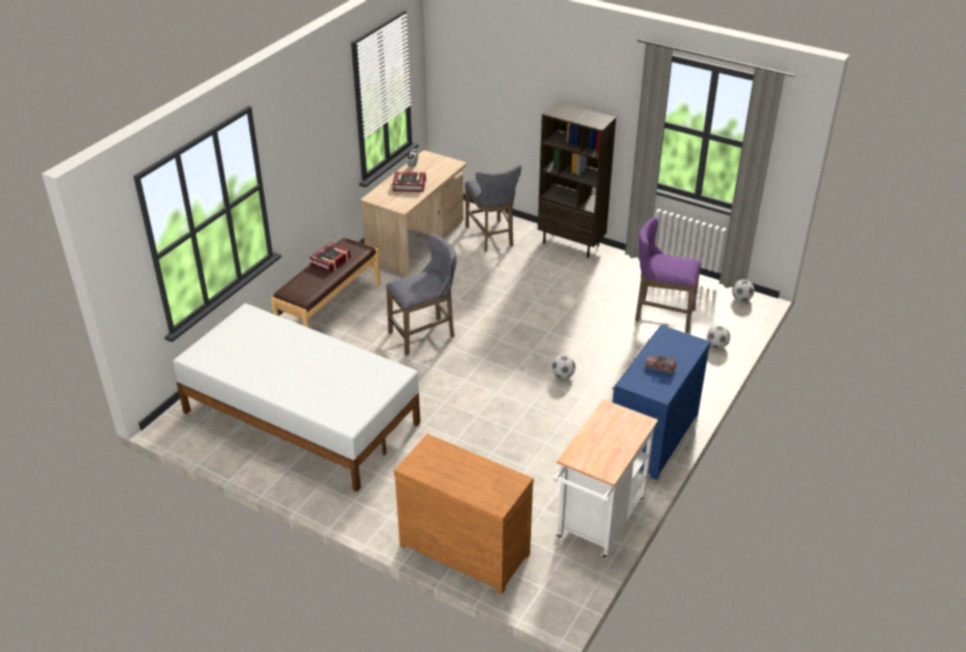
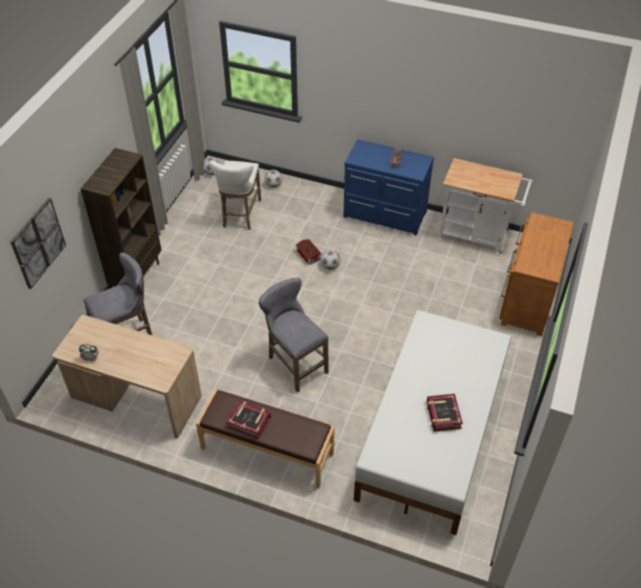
camera: 100 degrees left, 10 degrees up
(409, 185) = (133, 354): book -> book (443, 415)
(495, 91) = (38, 243): none -> picture
(586, 361) = (308, 254): none -> toy house
(661, 315) = (240, 215): purple stool -> white stool

